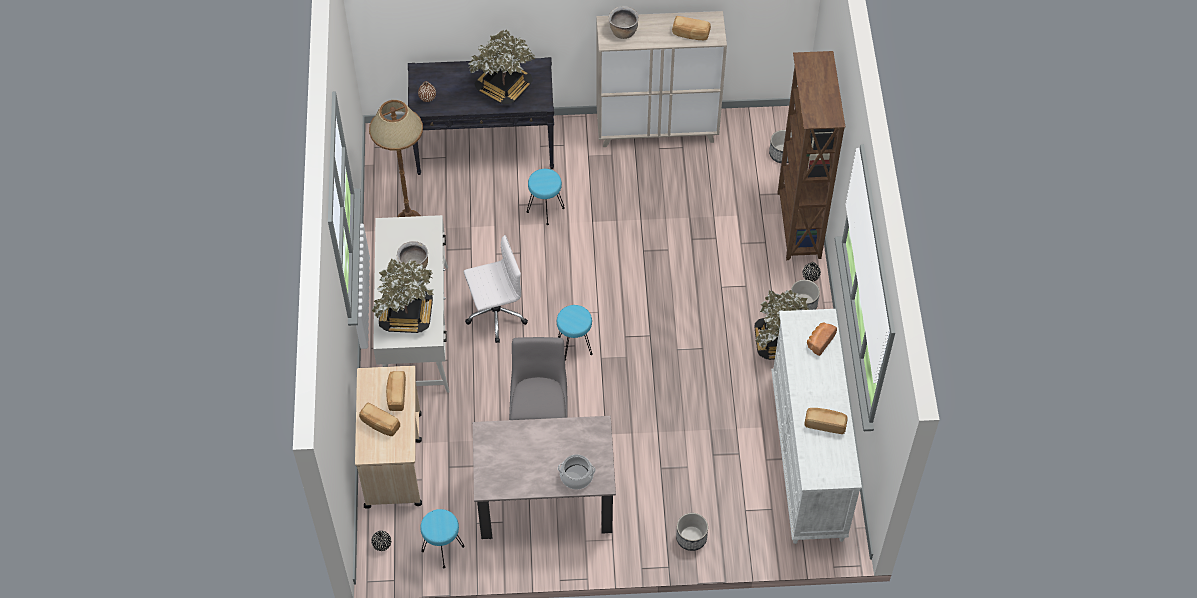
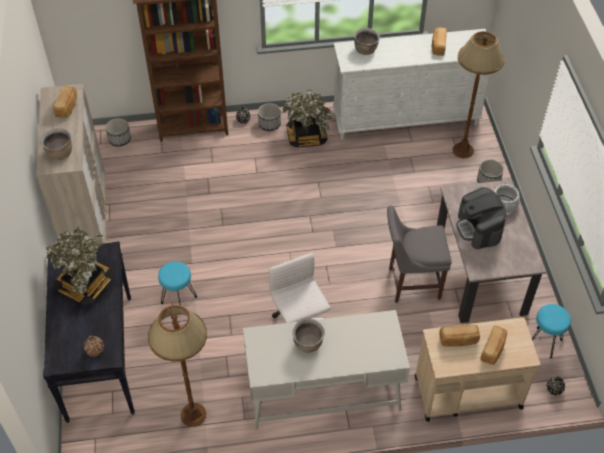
camera: 95 degrees left, 5 degrees down
(406, 315) = (366, 343): potted plant -> none
(543, 444) = (479, 228): none -> coffee machine
(574, 345) = (326, 266): turquoise stool -> none
(746, 517) = (462, 150): none -> brown floor lamp
(819, 341) = (365, 50): bread -> brown cooking pot

